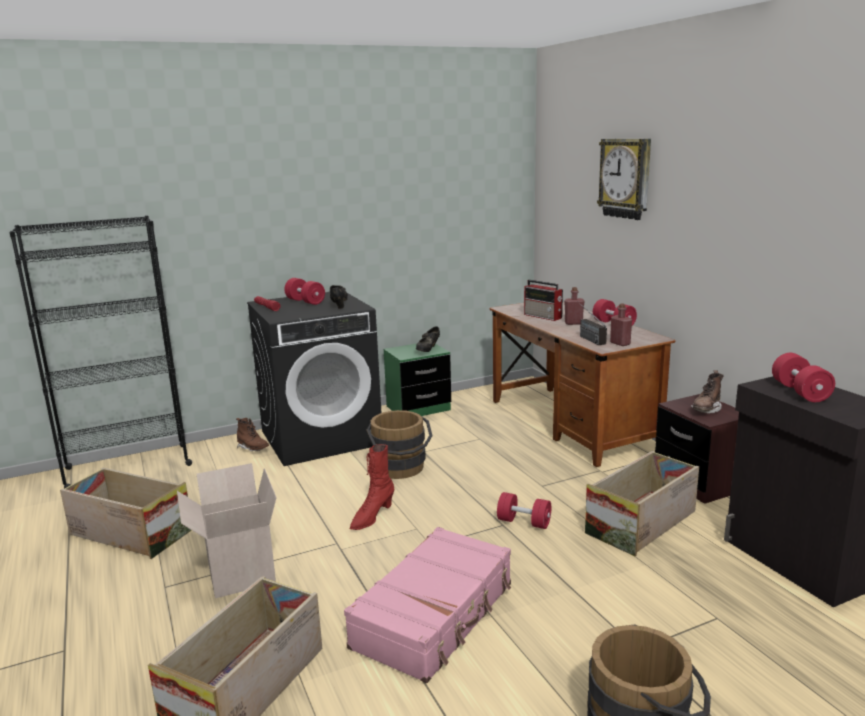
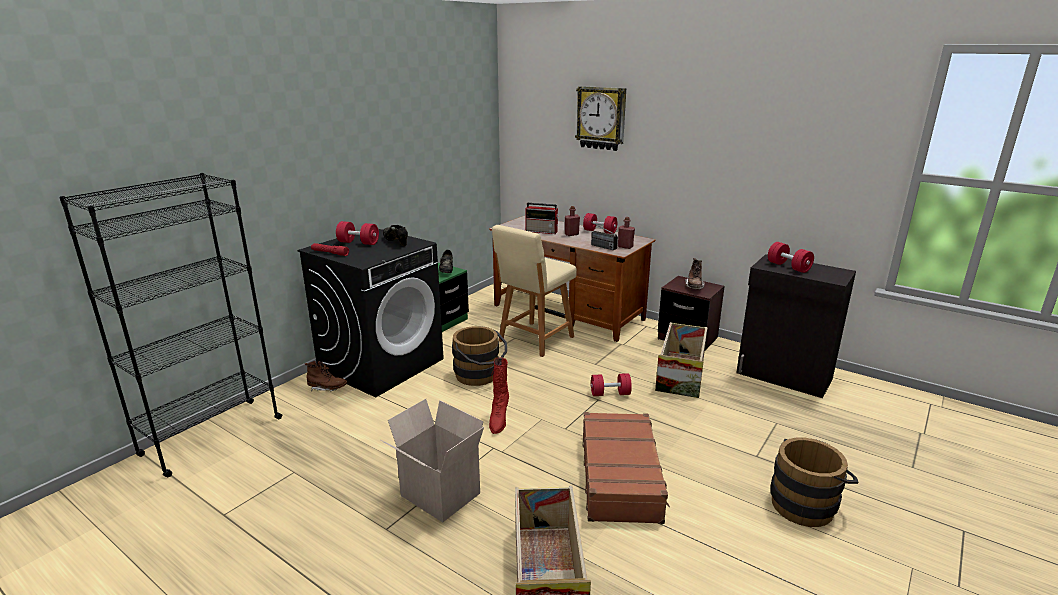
camera: 30 degrees left, 5 degrees up
(129, 532) = (292, 495): crate -> none
(435, 615) = (621, 477): pink suitcase -> brown suitcase
(499, 445) = (534, 340): none -> beige chair

